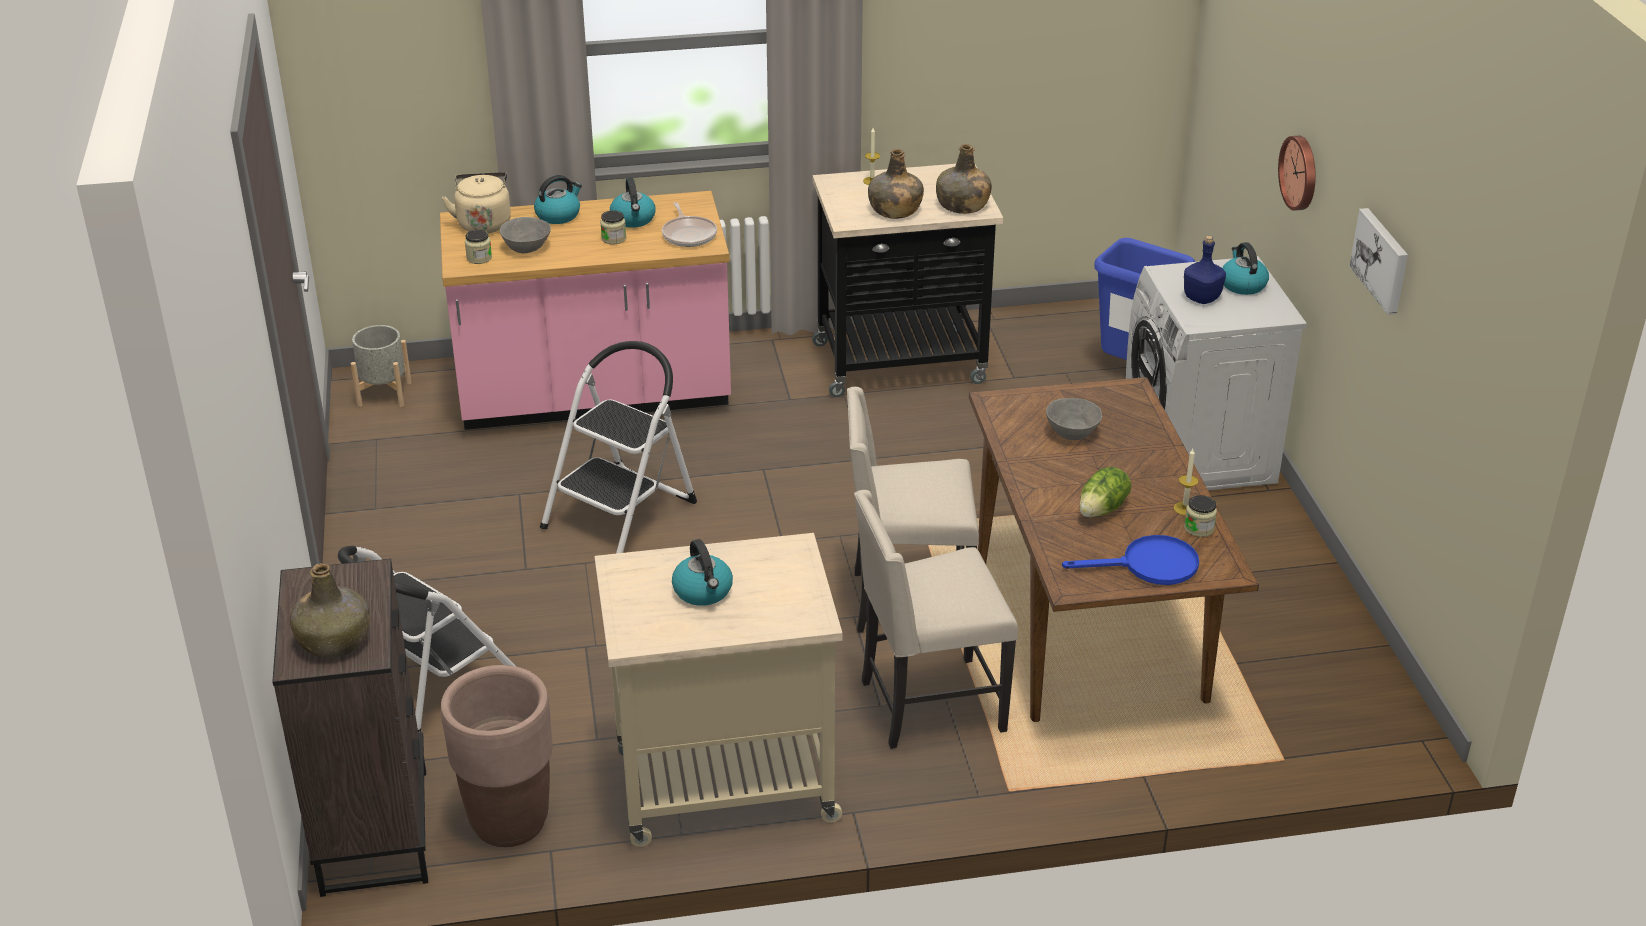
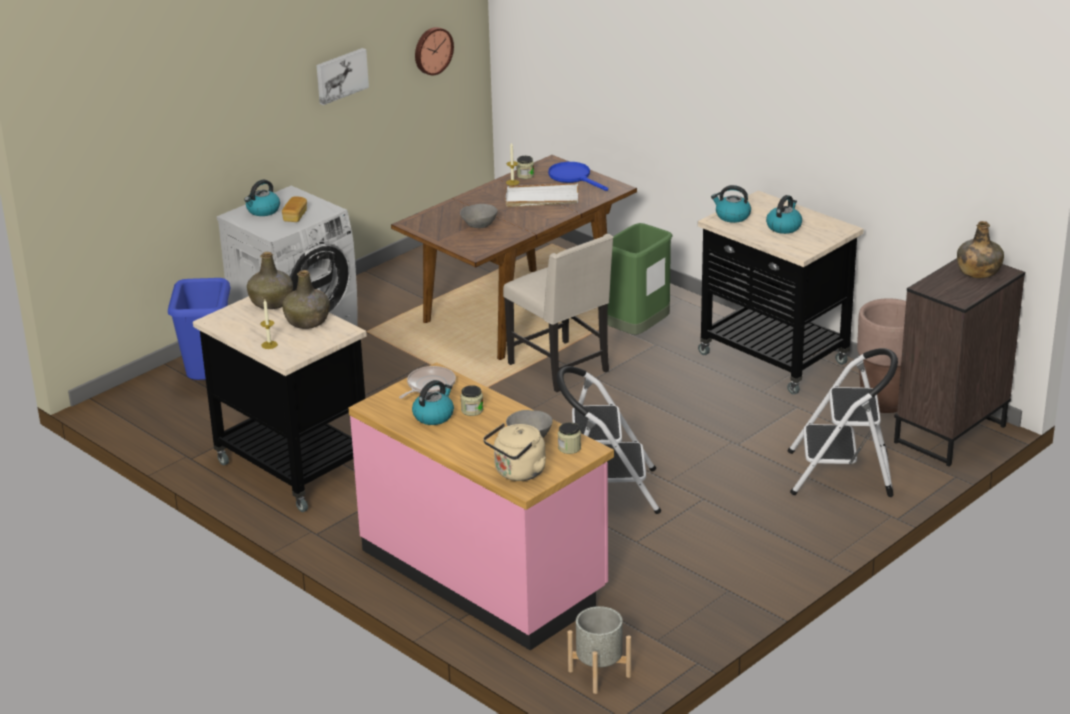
camera: 125 degrees left, 5 degrees down
(558, 215) = (465, 448): kettle -> kettle (732, 216)
(724, 788) = (774, 359): beige cart -> black cart
(928, 706) = (637, 332): beige chair -> green trash can
(1103, 509) = (541, 198): lettuce -> white tray
(1202, 298) = (295, 216): blue bottle -> bread
(1301, 172) = (235, 122): wall clock -> wall clock (432, 50)

